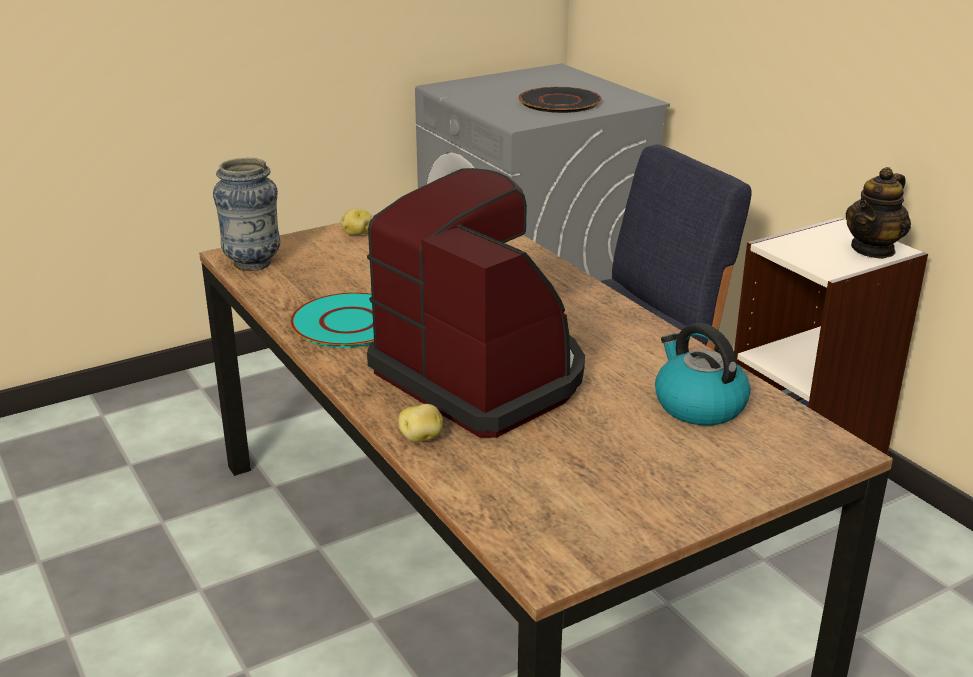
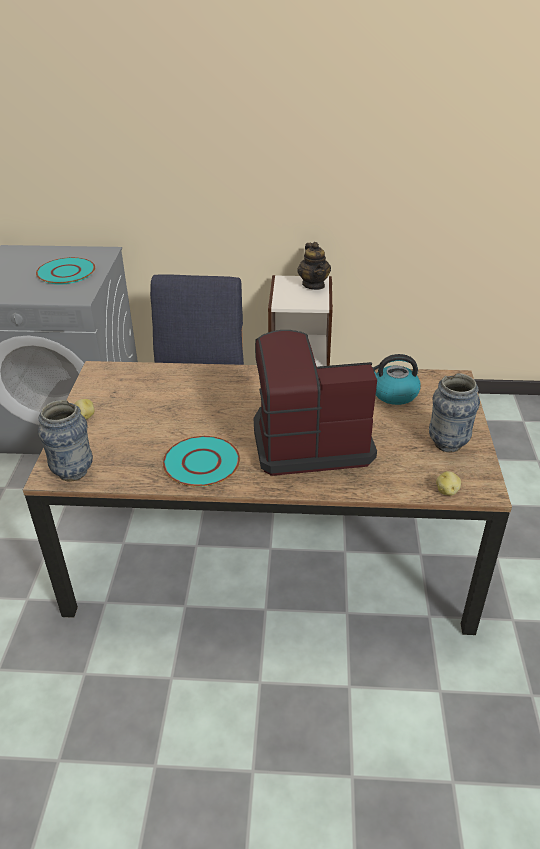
camera: 55 degrees left, 10 degrees up
(422, 438) = (351, 485): potato -> potato (447, 491)
(559, 101) = (66, 272): black plate -> turquoise plate
(631, 493) = (447, 444): none -> vase

